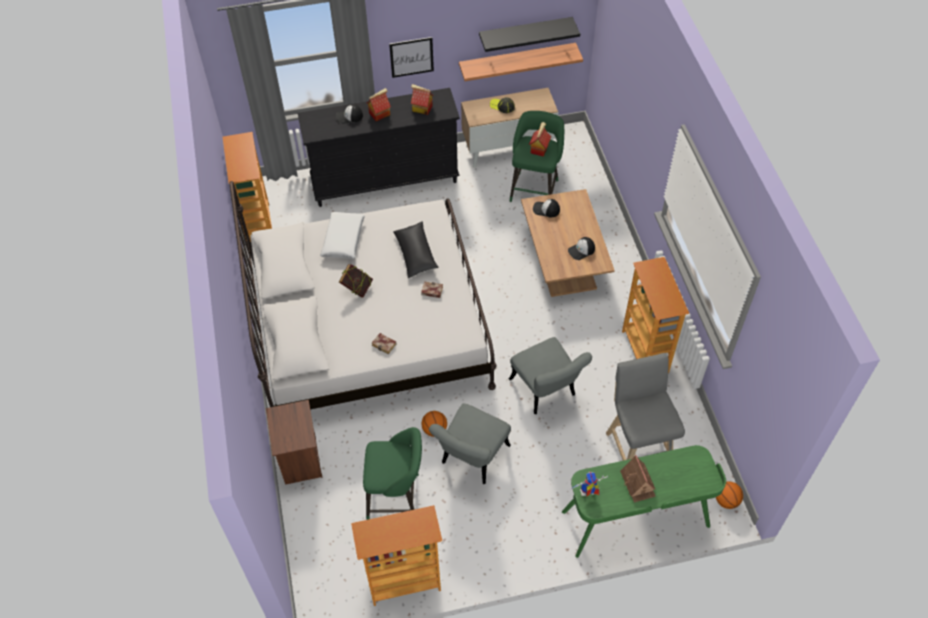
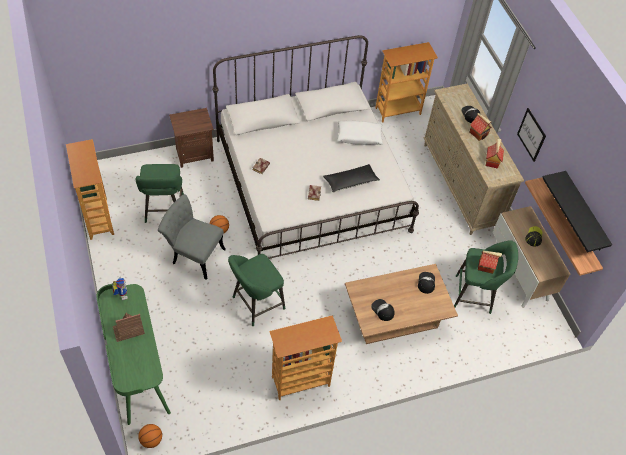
camera: 80 degrees right, 0 degrees up
(357, 289) = (312, 148): book -> none
(385, 181) = (460, 185): black dresser -> beige dresser
(546, 392) = (256, 304): grey chair -> green stool
(637, 446) = (205, 371): grey stool -> none

